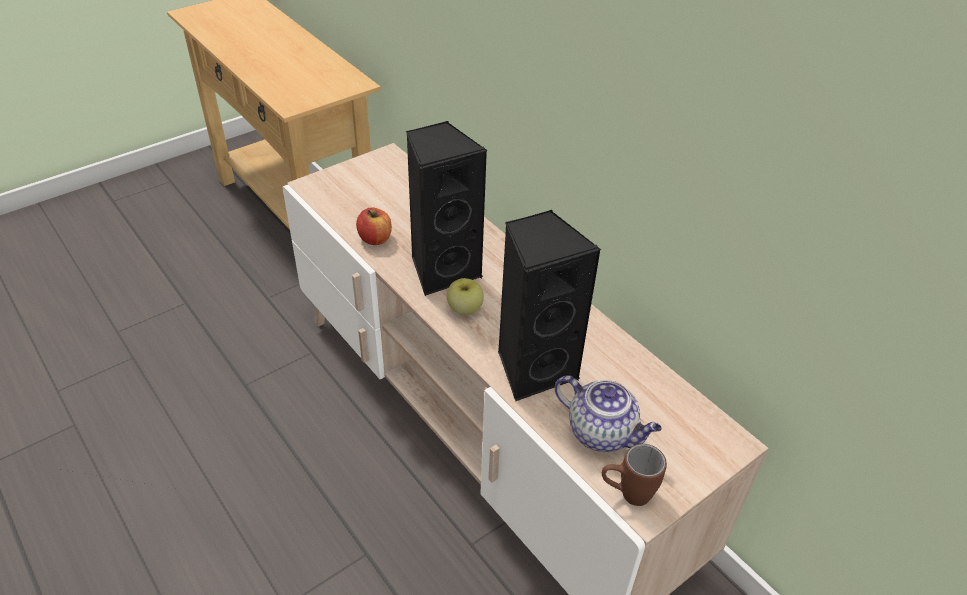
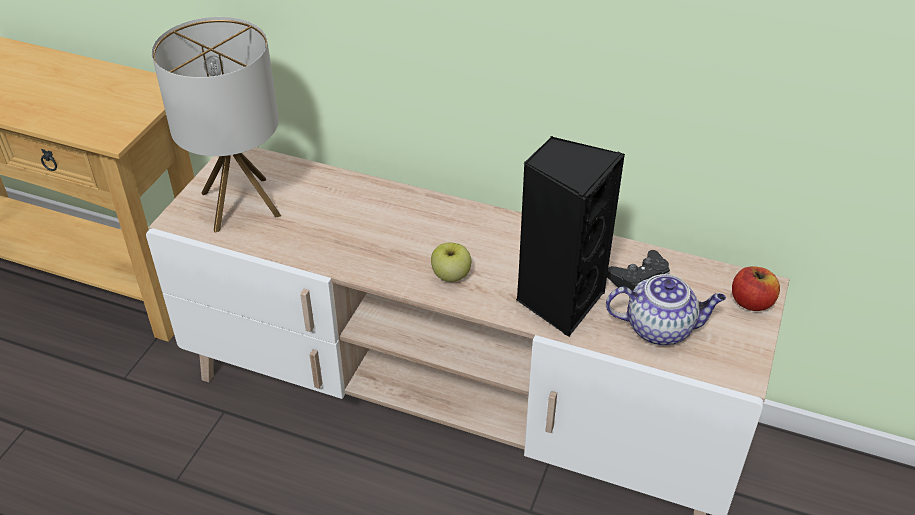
camera: 30 degrees left, 0 degrees up
(360, 191) = (240, 204): none -> table lamp
(375, 239) = (302, 246): apple -> apple (751, 302)
(443, 270) = (397, 247): black speaker -> none
(621, 382) = (639, 279): none -> black game controller
(626, 494) = (720, 368): brown mug -> none

